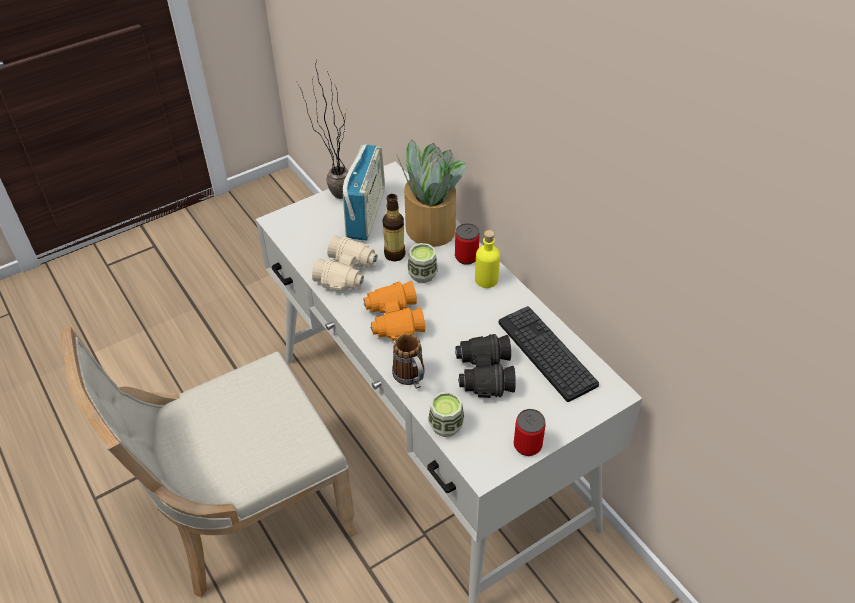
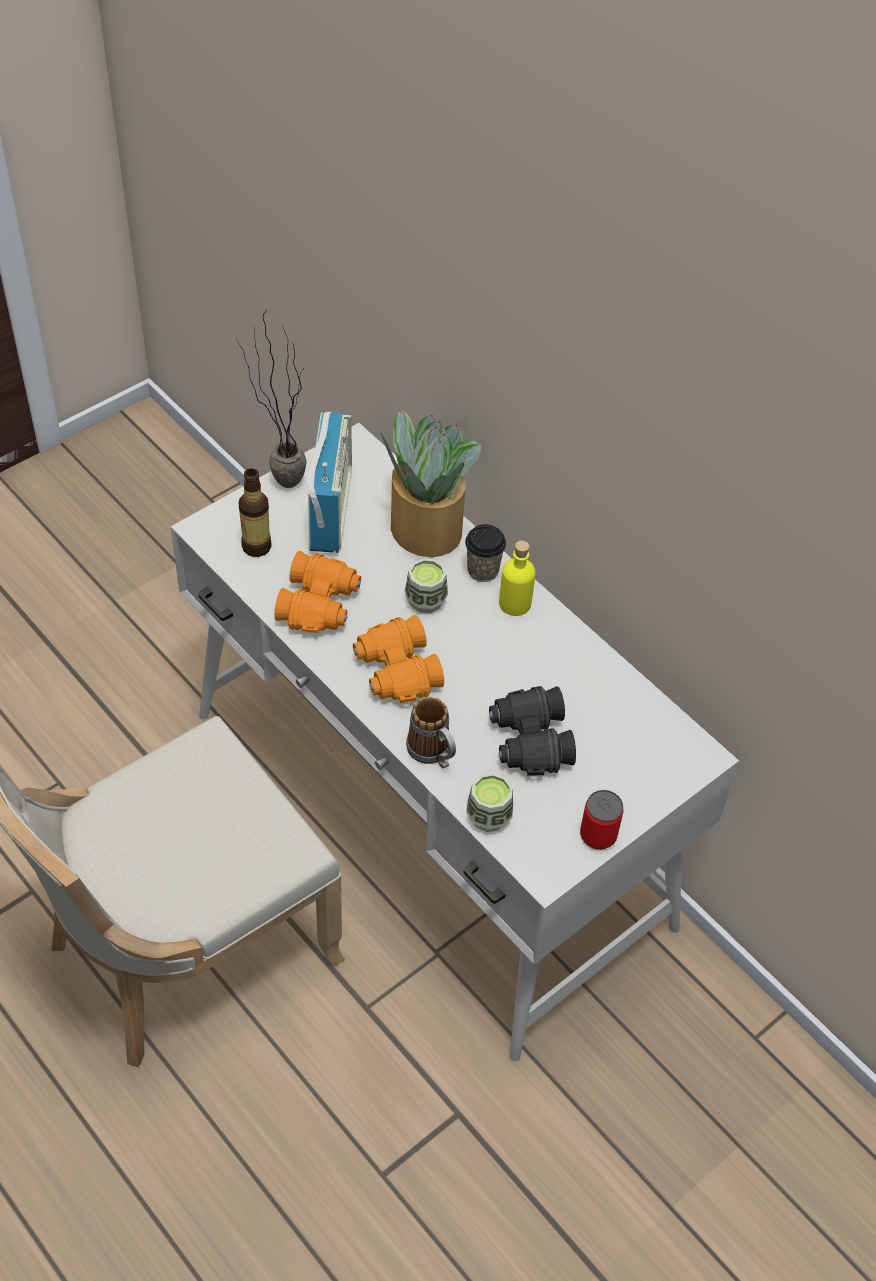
camera: 10 degrees left, 5 degrees up
(347, 273) = (319, 604): beige binoculars -> orange binoculars
(394, 254) = (382, 572): bottle -> bottle (256, 547)
(466, 257) = (483, 570): can -> cup
(546, 353) = (609, 706): keyboard -> none

